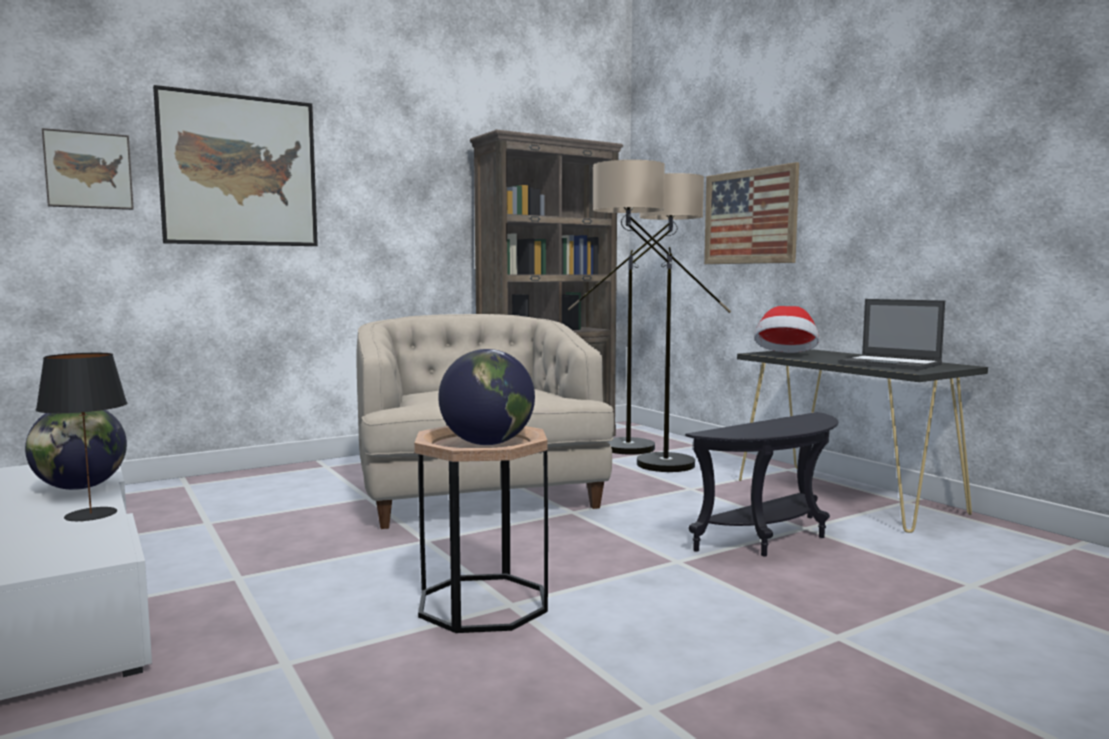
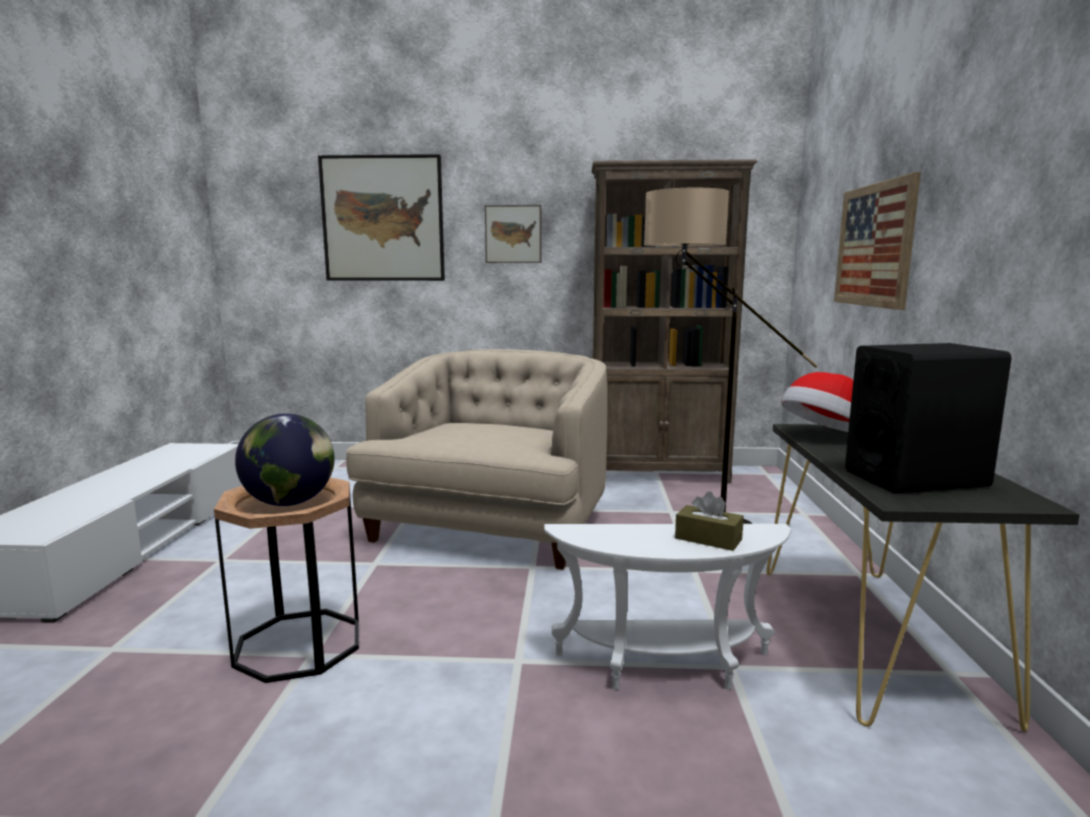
camera: 35 degrees right, 5 degrees up
(80, 488) = (161, 470): globe -> none
(88, 170) = (279, 227): picture -> picture (513, 234)
(89, 514) = (114, 495): black table lamp -> none
(649, 447) = (742, 505): floor lamp -> none
(773, 538) = (666, 668): black side table -> white side table
(799, 423) = (708, 539): none -> brown tissue box
(891, 364) = (915, 478): laptop -> black speaker

